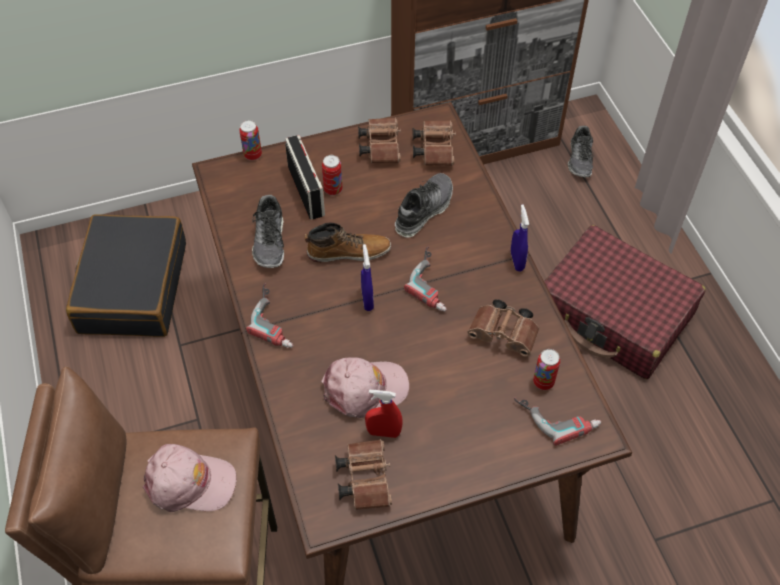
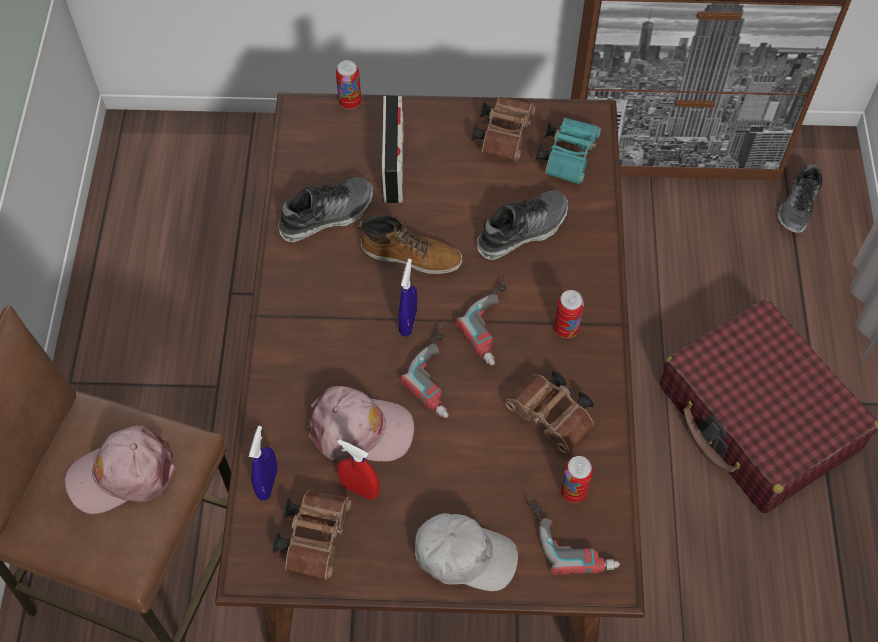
camera: 20 degrees right, 5 degrees up
(132, 287) = (204, 208): black suitcase -> none
(190, 482) = (122, 474): pink cap -> pink cap turned 135 degrees clockwise
(270, 241) = (327, 215): shoe -> shoe turned 135 degrees counterclockwise
(277, 319) = (296, 313): power drill -> power drill (442, 375)
(333, 190) = (425, 173): can -> can (566, 329)
(434, 149) = (568, 155): brown binoculars -> turquoise binoculars
(484, 454) = (464, 555): none -> white cap
(517, 261) = (608, 329): blue spray bottle -> blue spray bottle (268, 483)

